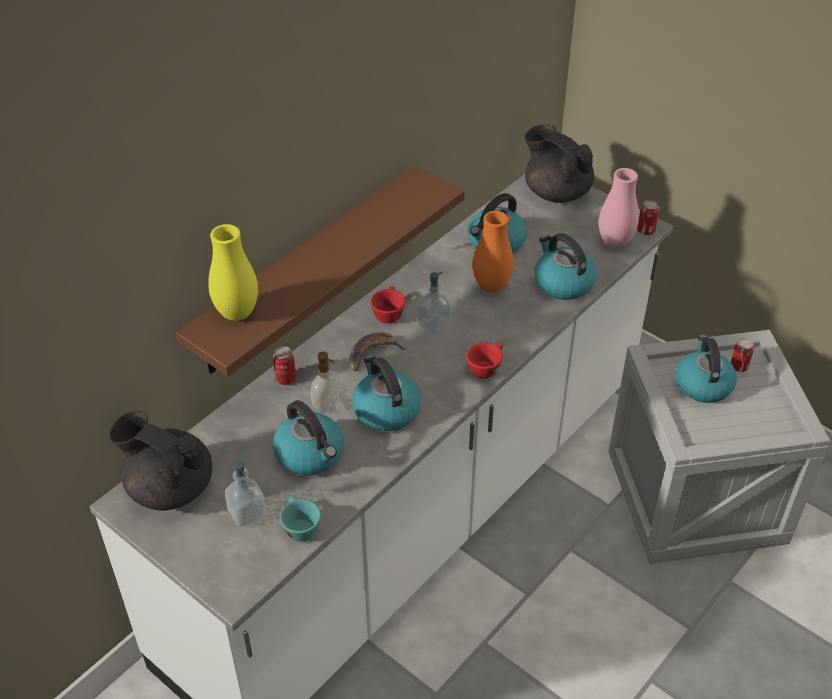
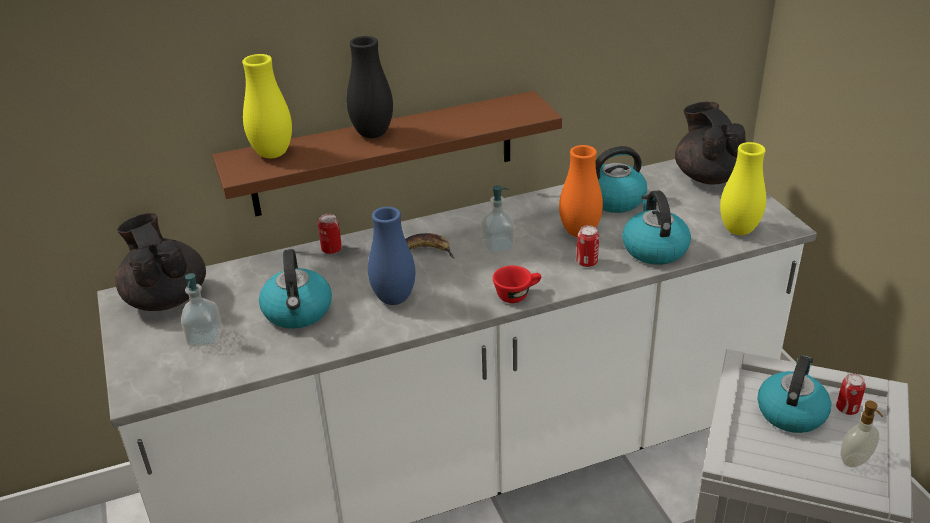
camera: 30 degrees right, 10 degrees down
(299, 526) = (236, 363): turquoise cup -> none
(312, 260) = (372, 134): none -> black vase
(327, 405) = (348, 279): soap dispenser -> soap dispenser (856, 461)
(385, 410) = (394, 299): kettle -> blue vase
(388, 313) = (464, 226): red cup -> none
(615, 242) = (738, 230): pink vase -> yellow vase
(646, 230) = (781, 229): can -> can (587, 262)

